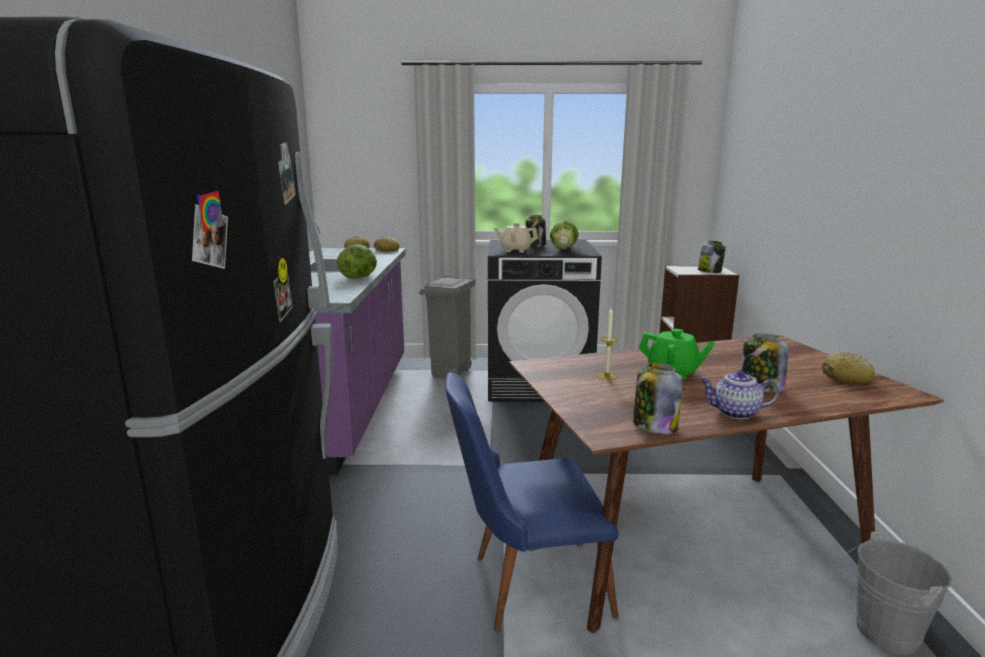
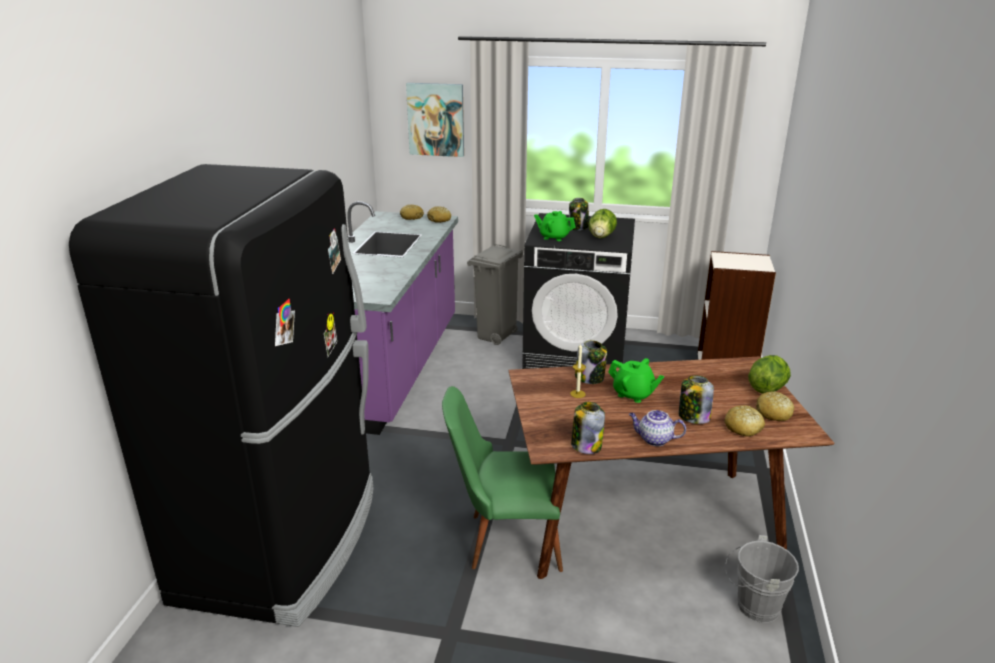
camera: 10 degrees right, 10 degrees up
(359, 277) = (404, 266): lettuce -> lettuce (767, 388)
(379, 152) = (436, 119): none -> picture
(515, 250) = (554, 237): beige teapot -> green teapot
(526, 584) = (504, 540): blue chair -> green chair
(710, 271) = (749, 264): jar -> jar (590, 377)
(827, 393) = (743, 428): none -> bread

